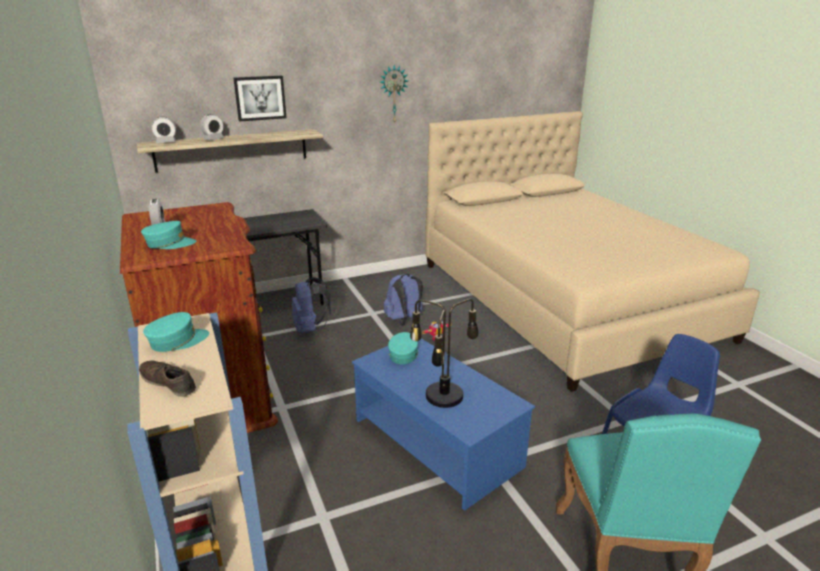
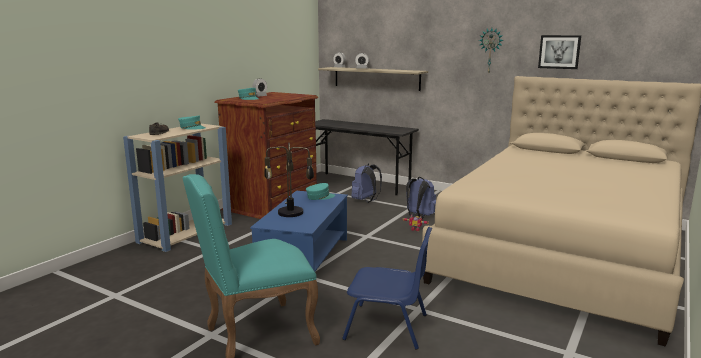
camera: 55 degrees right, 10 degrees down
(260, 98) = (396, 46): picture -> picture (559, 52)

